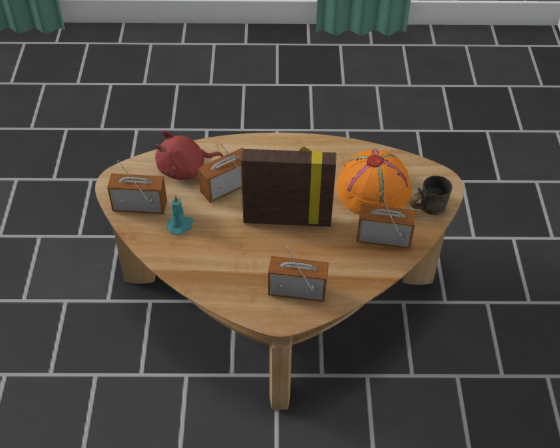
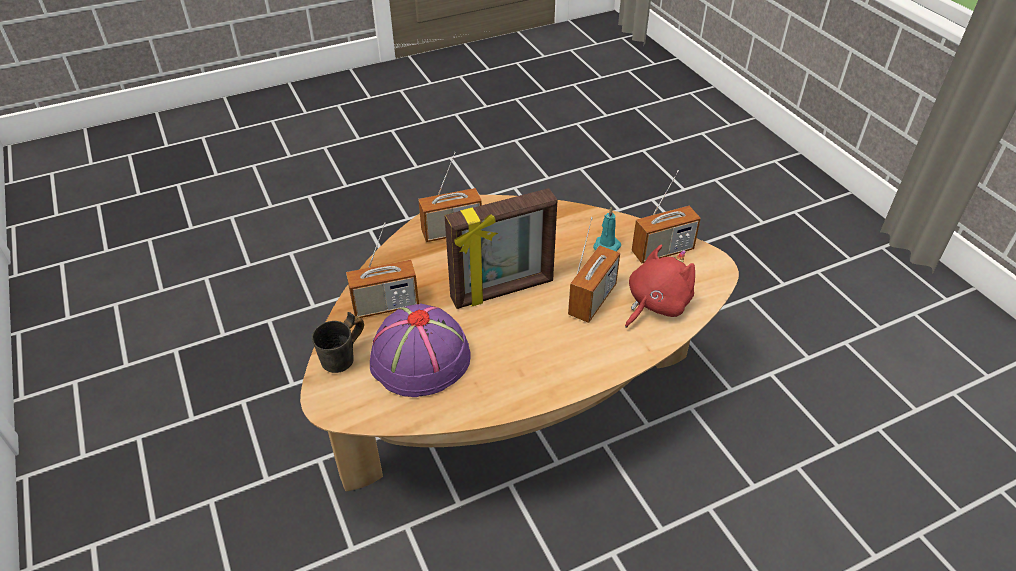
camera: 155 degrees right, 5 degrees down
(373, 190) = (419, 359): orange hat -> purple hat

